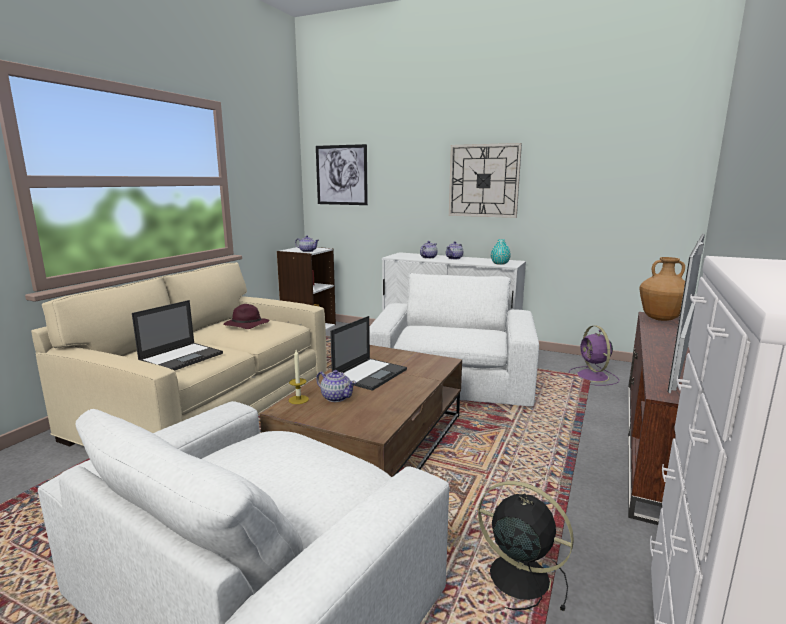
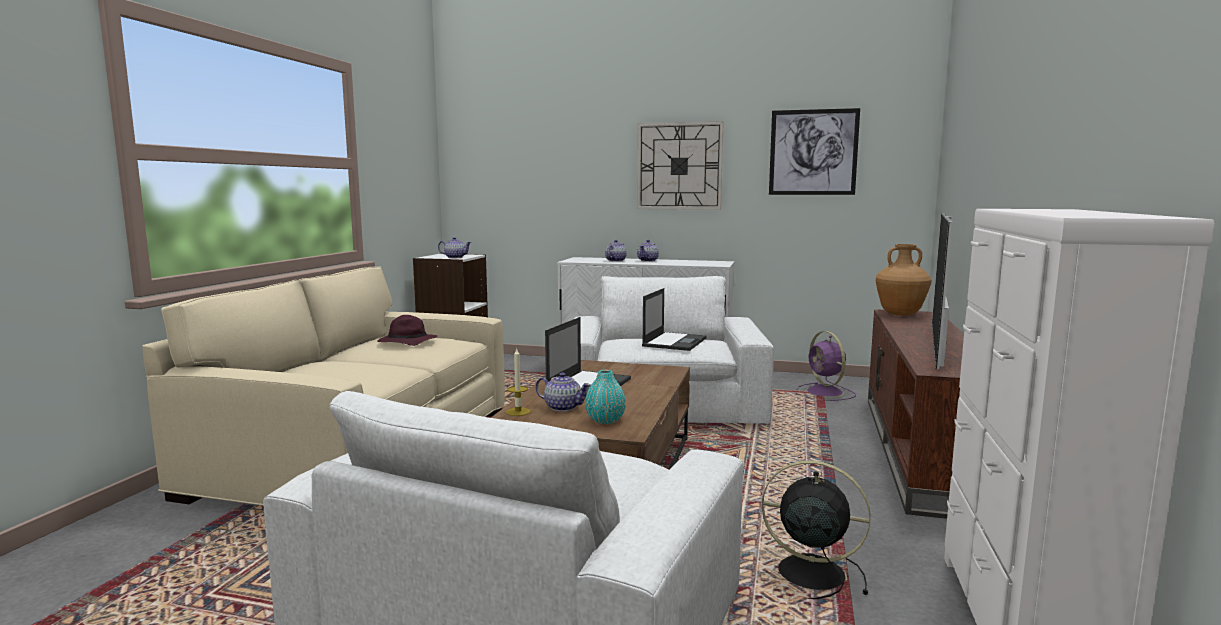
camera: 10 degrees left, 5 degrees down
(182, 357) = (348, 375): laptop -> laptop (674, 342)
(341, 175) = (494, 161): picture -> picture (813, 152)
(500, 263) = (706, 264): turquoise vase -> turquoise vase (605, 420)

